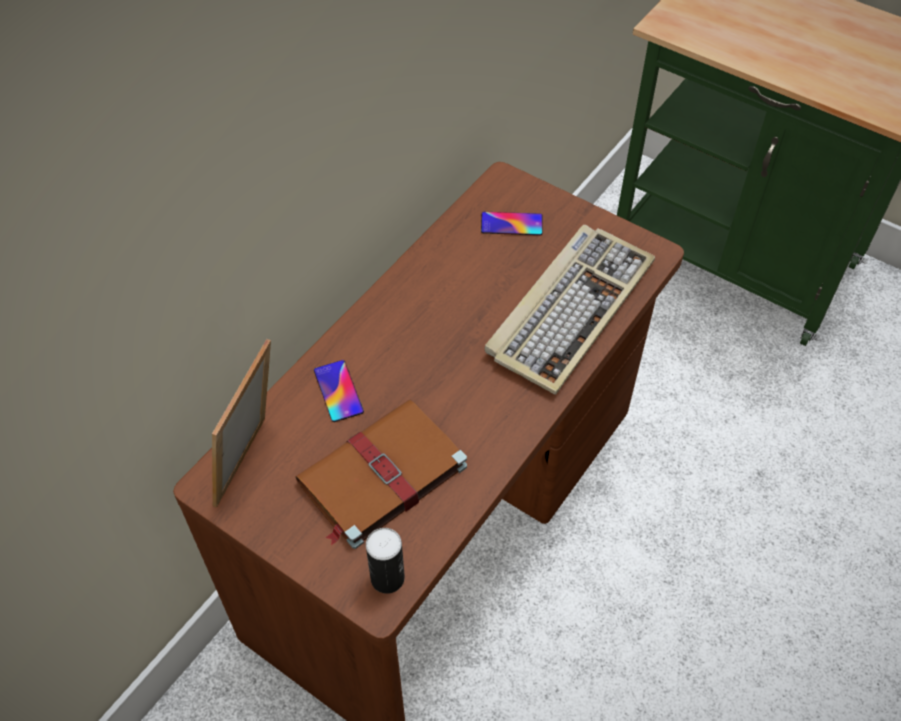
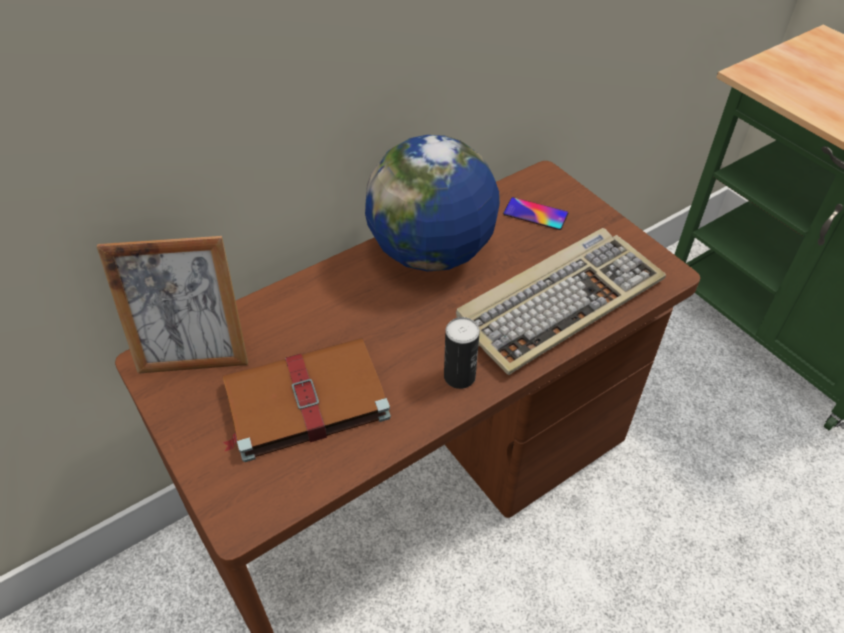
camera: 20 degrees right, 5 degrees down
(252, 465) = (194, 356): picture frame -> picture frame turned 135 degrees counterclockwise
(338, 391) = (304, 314): phone -> none
(387, 578) = (260, 501): can -> can (459, 376)
(430, 293) = (431, 253): none -> globe

